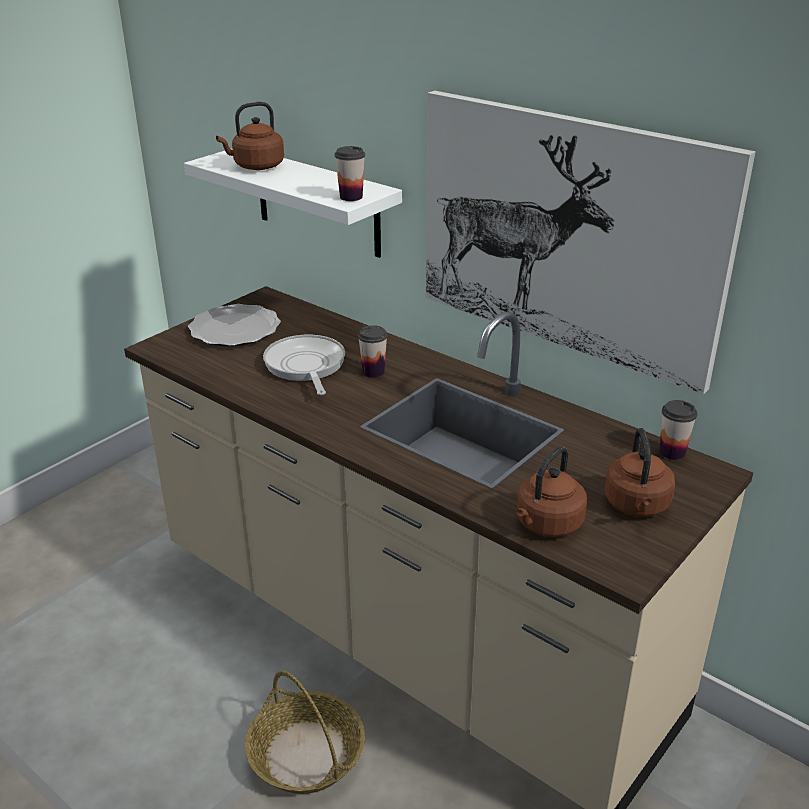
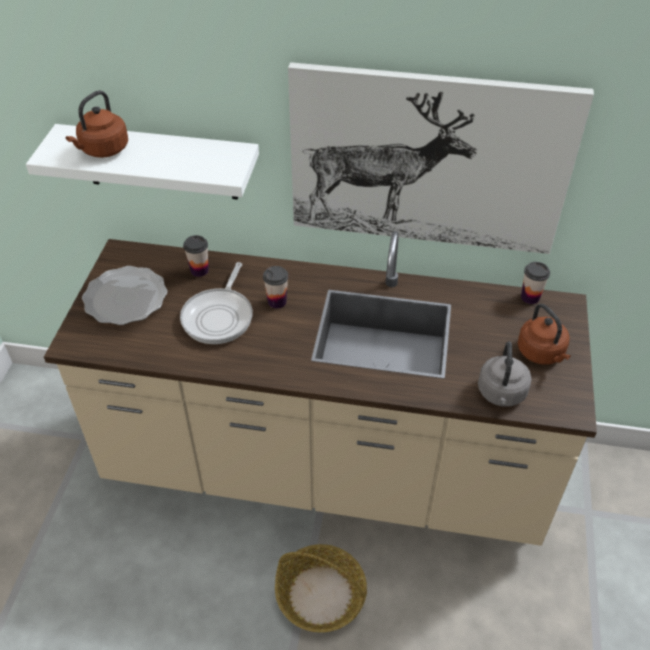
camera: 30 degrees left, 15 degrees up
(305, 366) = (219, 316): frying pan -> frying pan turned 120 degrees counterclockwise
(351, 197) = (227, 167): cup -> cup (199, 270)
(547, 525) = (501, 394): brown kettle -> grey kettle

